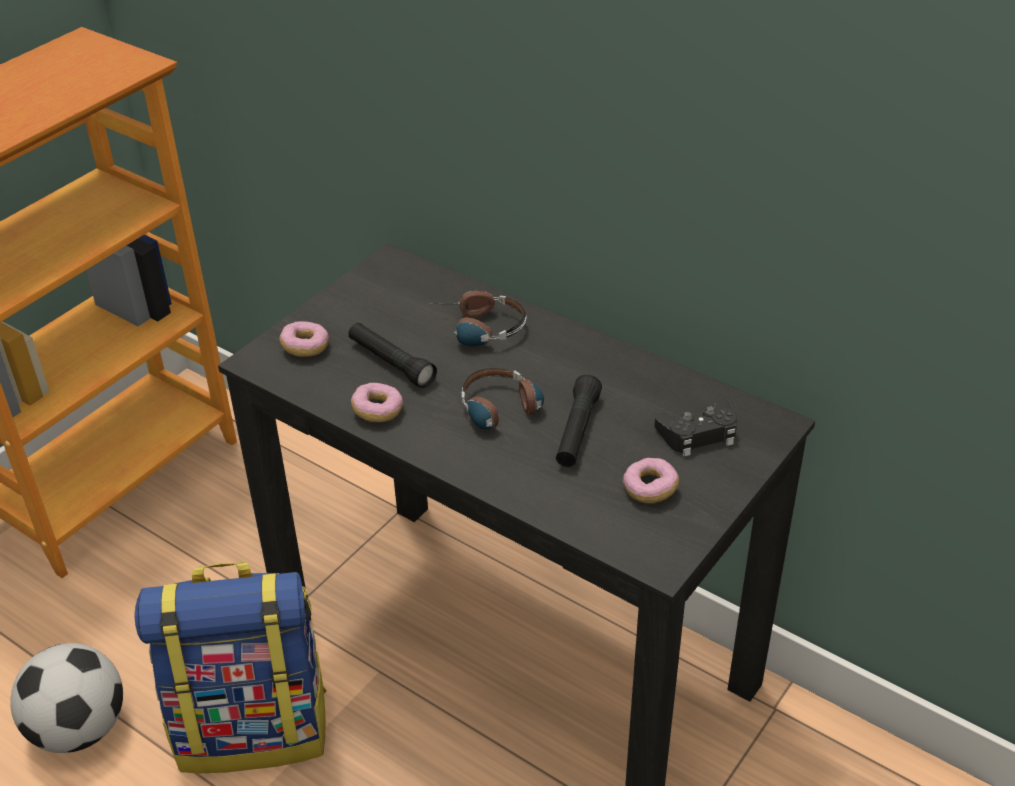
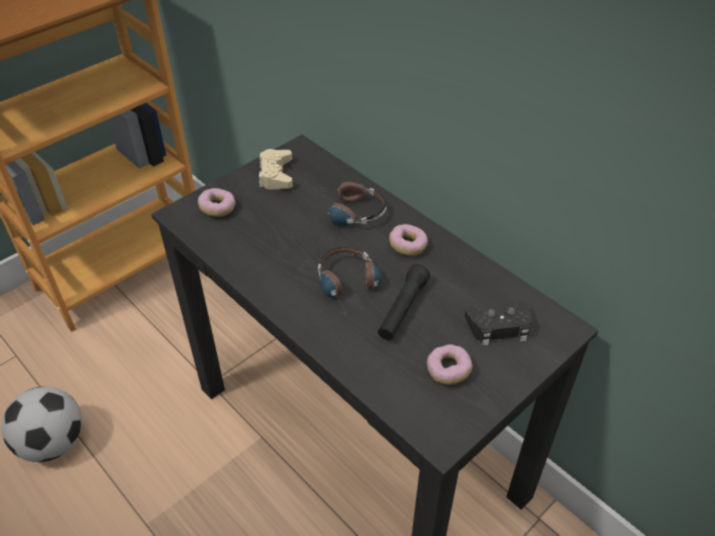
camera: 10 degrees right, 5 degrees up
(254, 728) = (167, 464): backpack -> none
(369, 297) = (276, 175): none -> beige game controller
(378, 411) = (255, 268): donut -> donut (408, 246)
(391, 363) = (276, 230): black flashlight -> none

